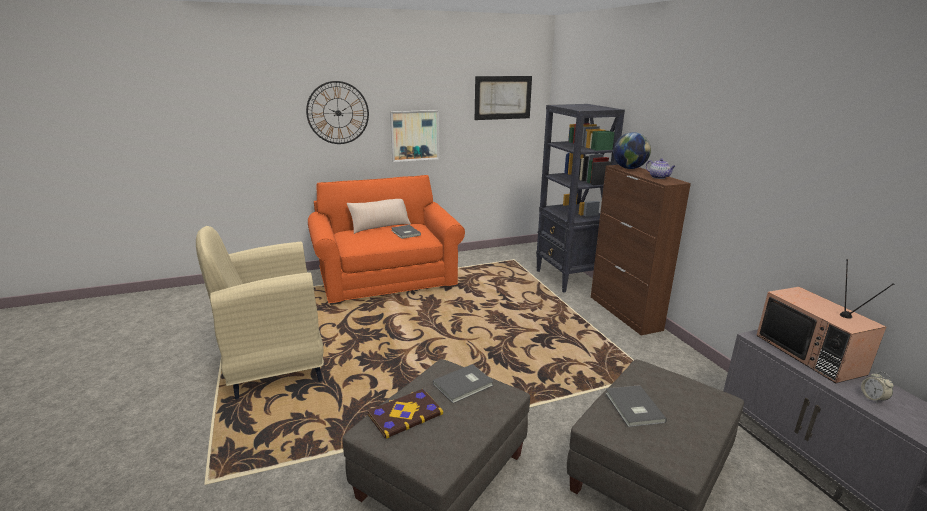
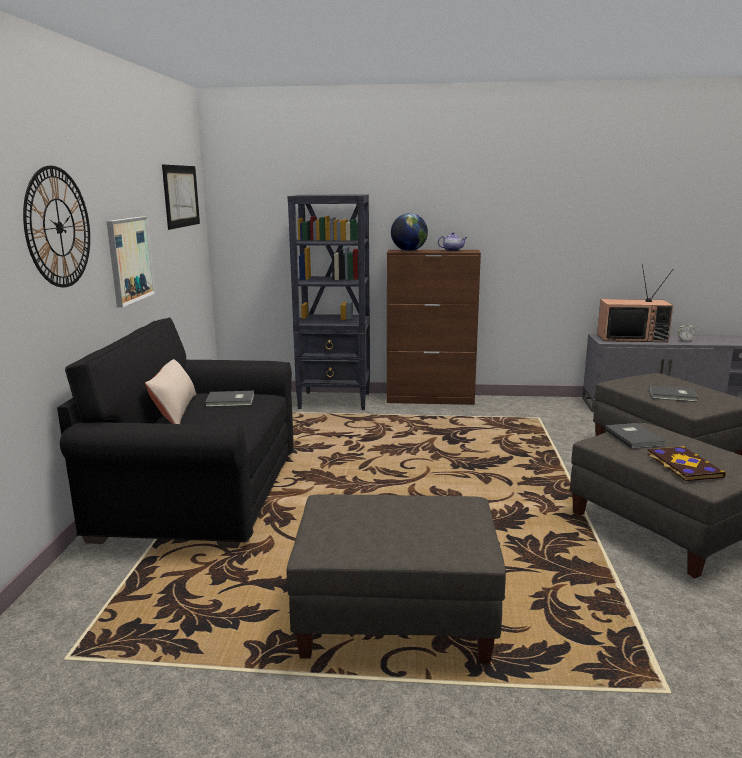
camera: 65 degrees left, 5 degrees down
(274, 366) = (395, 617): beige armchair -> grey ottoman
(386, 279) = (201, 493): orange sofa -> black sofa

